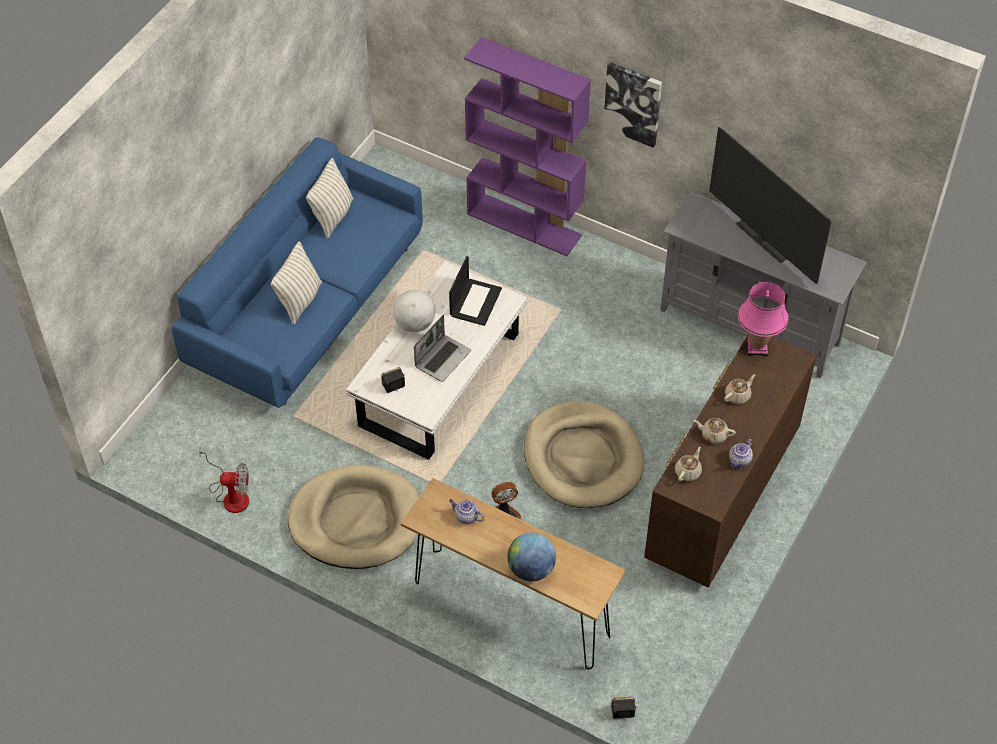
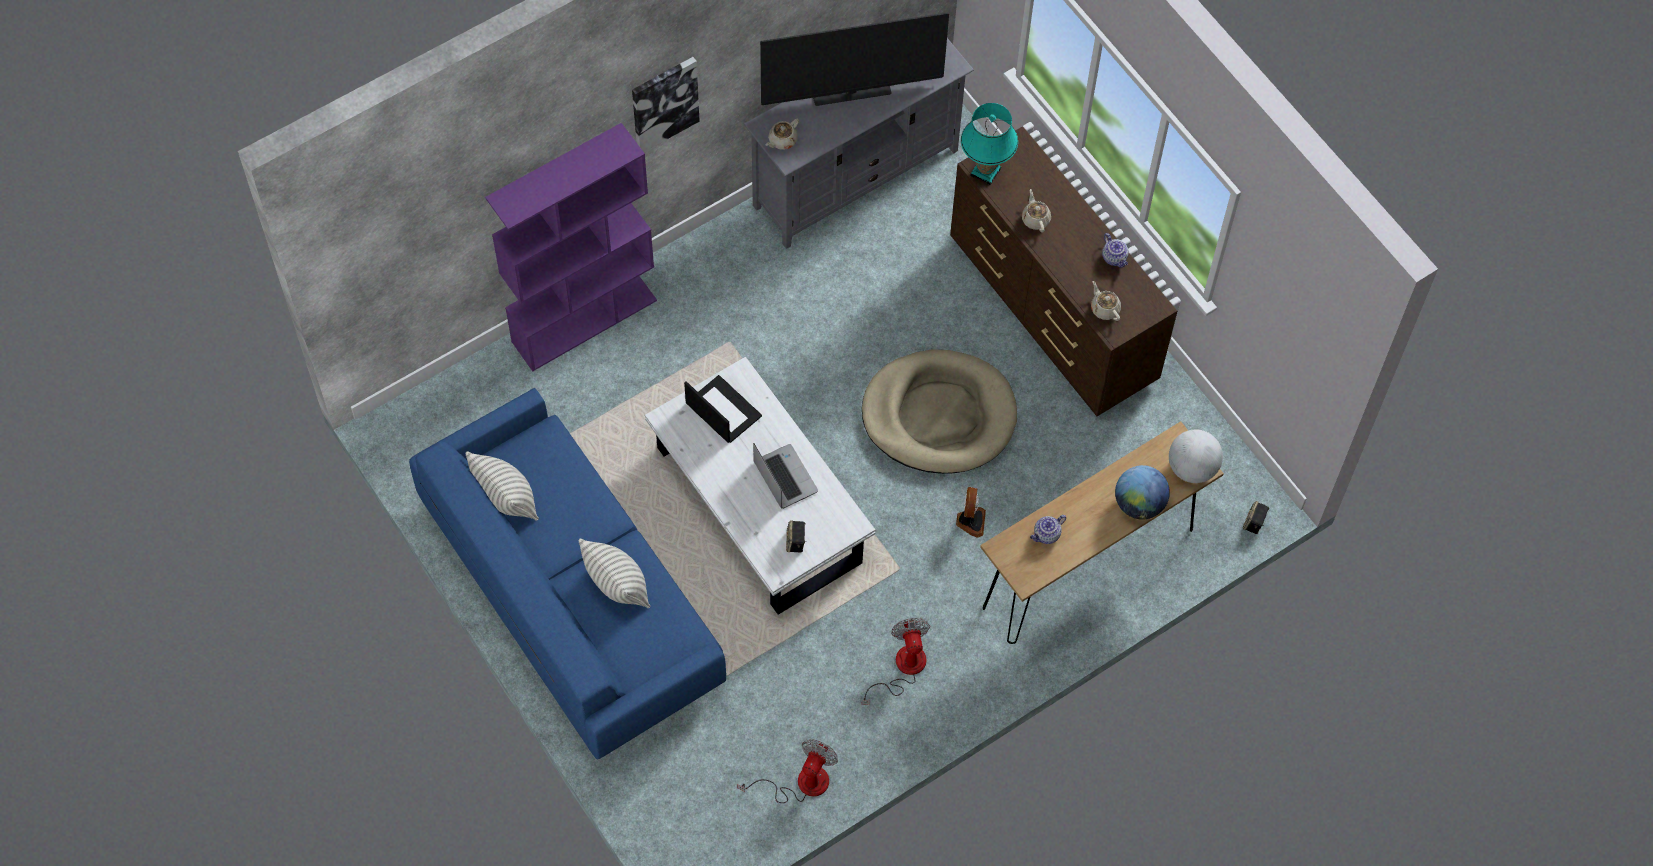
camera: 65 degrees left, 10 degrees up
(356, 520) = (902, 668): beige dog bed -> fan
(414, 324) = (719, 484): globe -> globe (1191, 468)
(713, 435) = (1072, 264): beige teapot -> beige teapot (782, 140)
(757, 348) = (986, 172): pink table lamp -> turquoise table lamp

